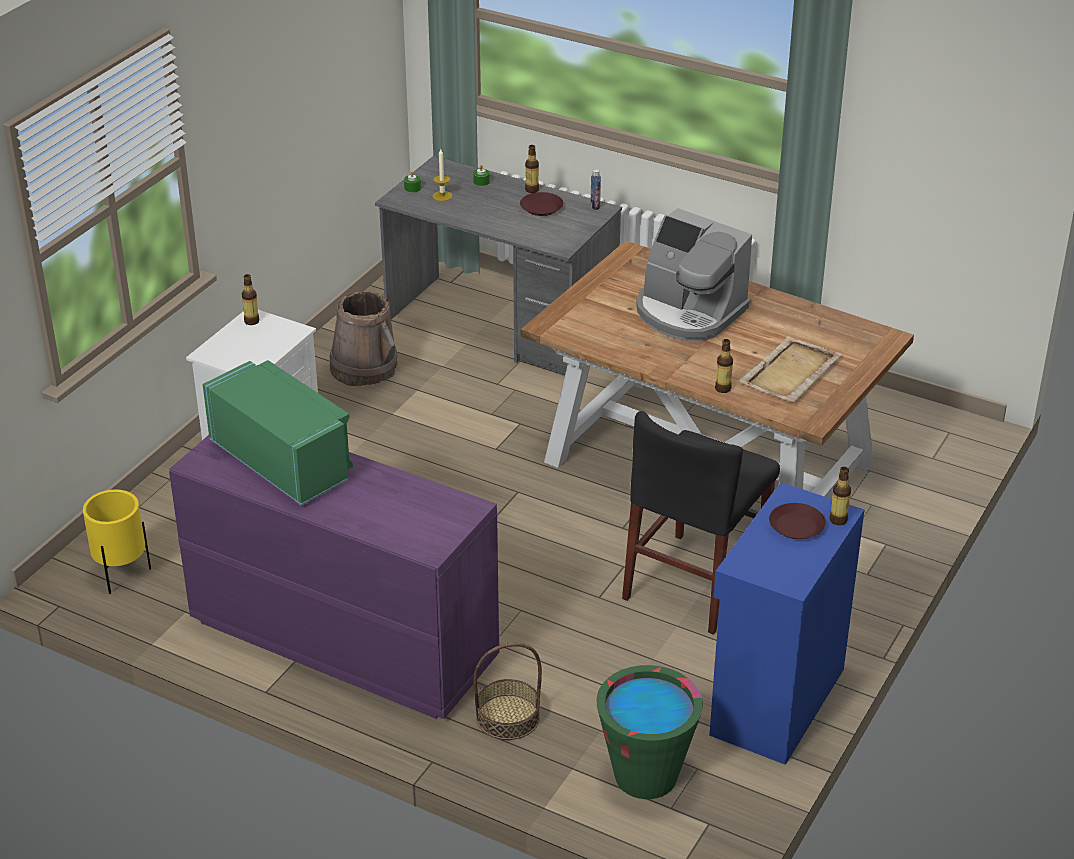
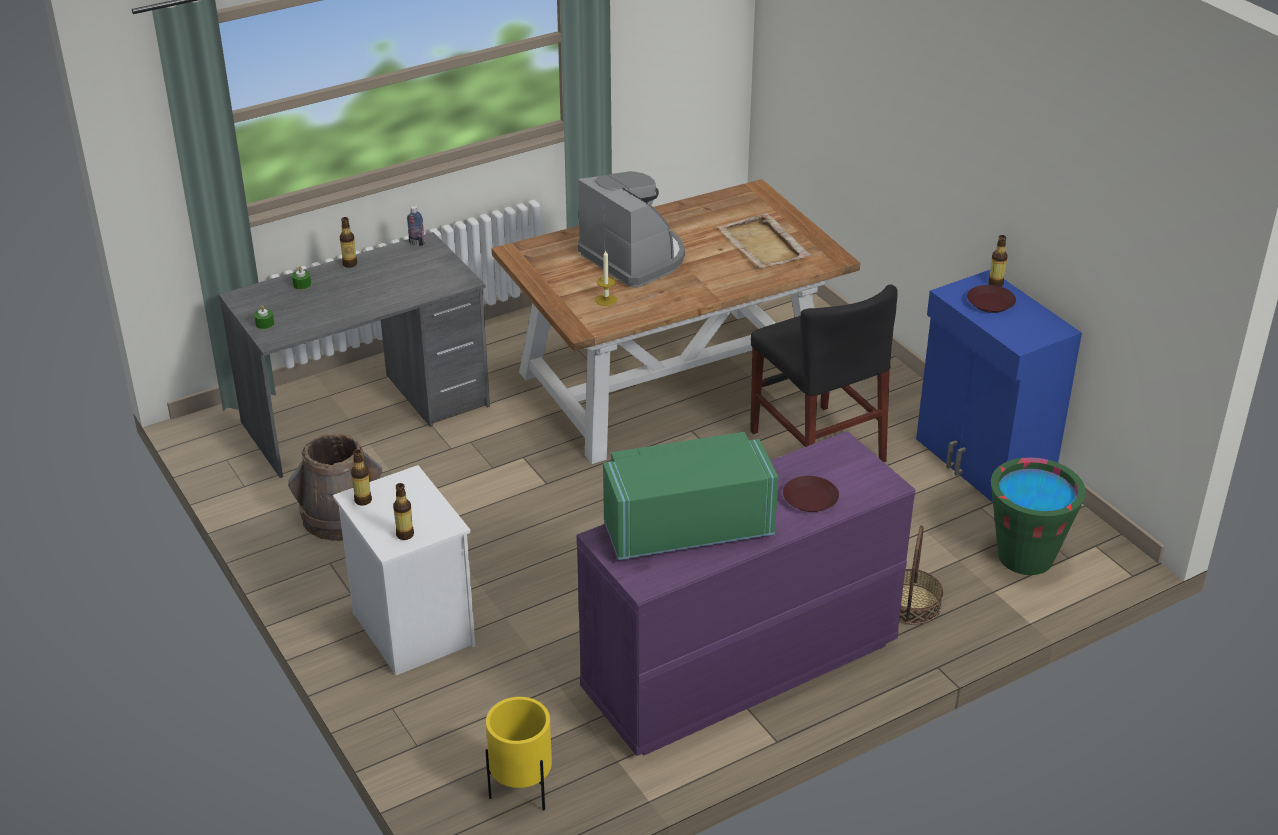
camera: 60 degrees left, 0 degrees up
(442, 196) = (299, 312): candle -> candle (606, 300)
(541, 208) = (387, 269): brown plate -> brown plate (811, 499)
(688, 313) = (634, 257): coffee machine -> coffee machine turned 105 degrees counterclockwise
(723, 388) = (757, 280): bottle -> bottle (405, 534)

